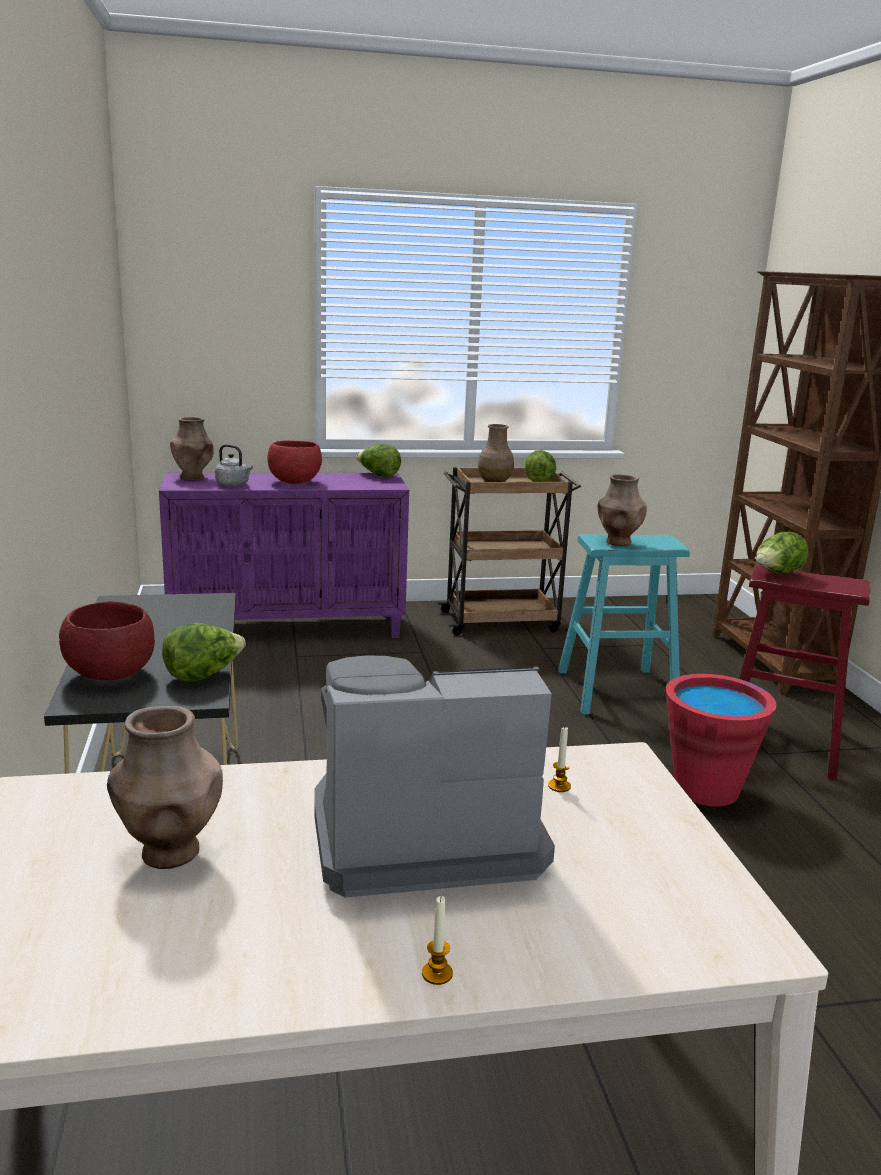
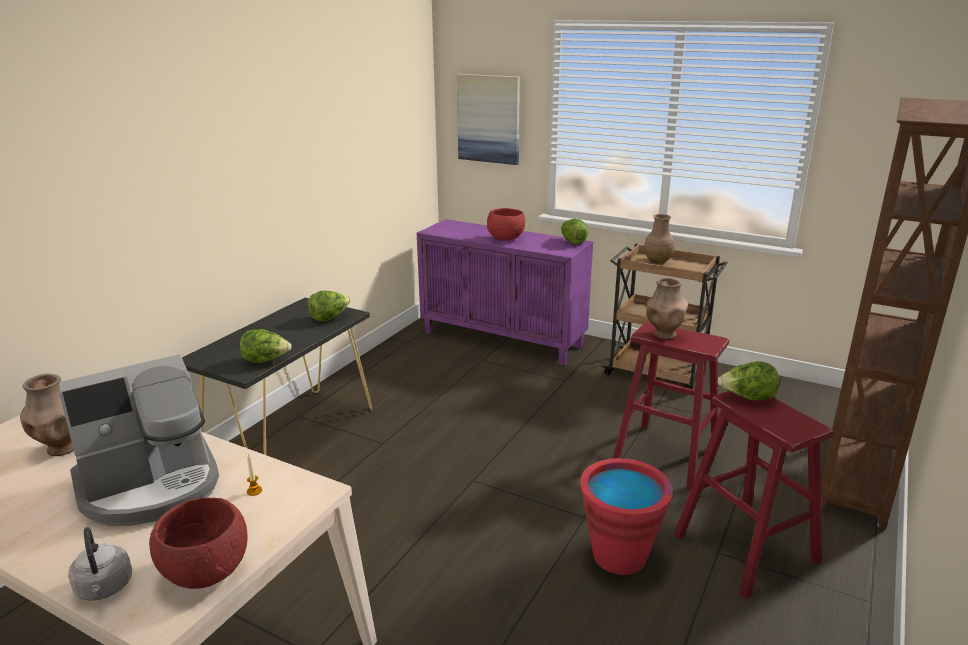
camera: 40 degrees right, 5 degrees up
(110, 675) = (231, 347): red bowl -> red bowl (205, 573)
(193, 477) = (452, 225): brown vase -> none
(219, 322) = (489, 119): none -> picture
(234, 485) = (465, 235): grey kettle -> grey kettle (104, 589)
(421, 834) = (151, 486): coffee machine -> coffee machine turned 120 degrees clockwise
(437, 973) = (33, 552): candle -> none
(539, 481) = (697, 266): lettuce -> lettuce (329, 318)
(616, 691) = (666, 455): turquoise stool -> red stool

